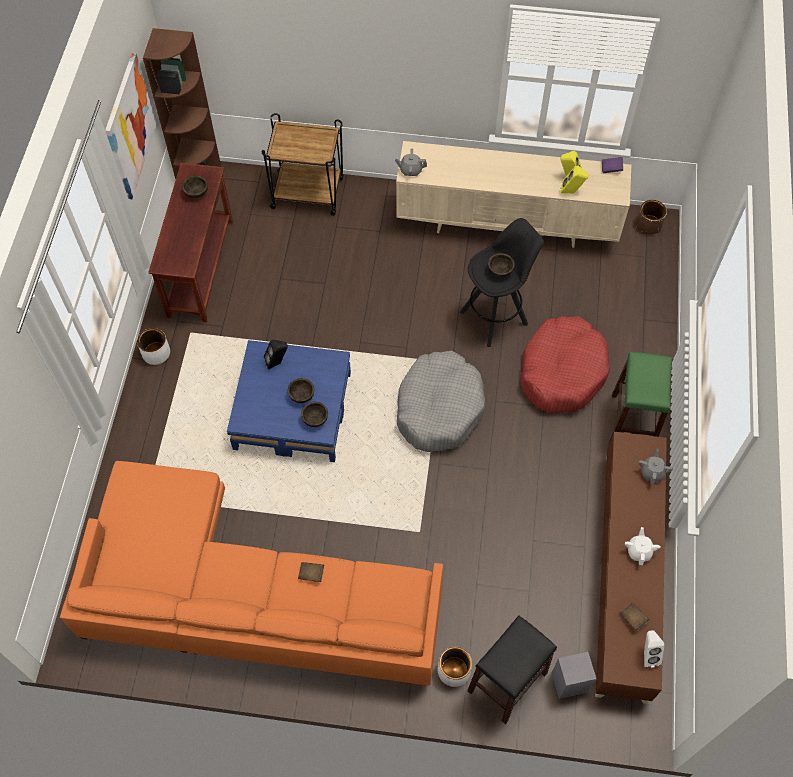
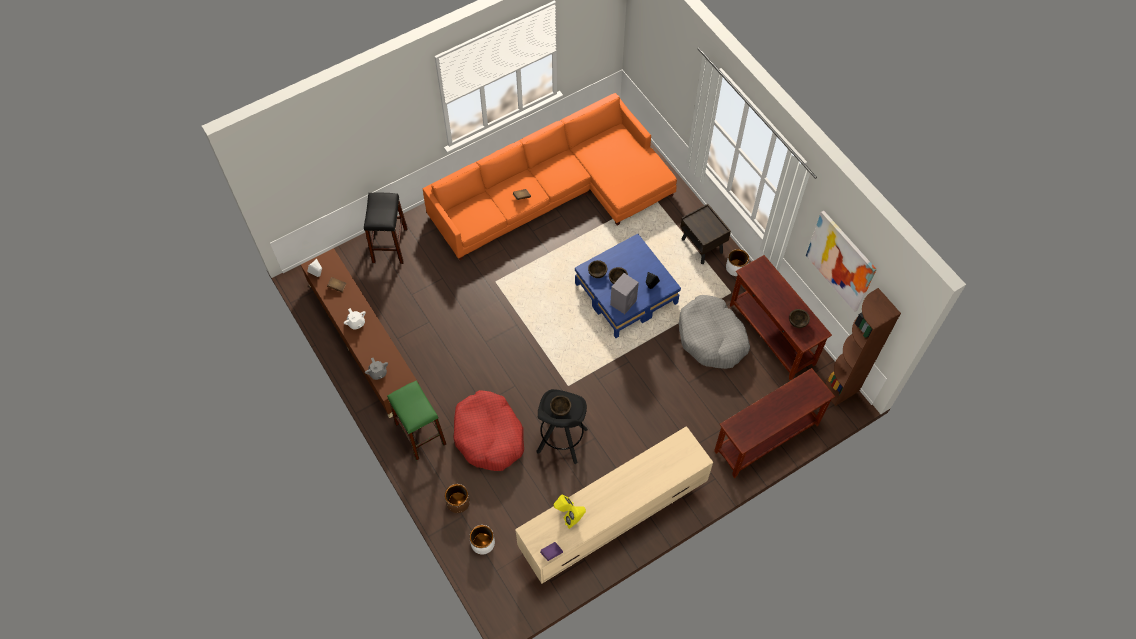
camera: 140 degrees right, 0 degrees up
(162, 400) = (702, 246): none -> brown nightstand
(308, 193) = (766, 438): brown cart -> brown console table
(410, 170) = (685, 441): grey teapot -> none
(439, 408) = (544, 356): grey dog bed -> grey dog bed (712, 337)
(454, 670) = (421, 232): white planter -> white planter (482, 543)
(568, 682) = (358, 266): grey speaker -> grey speaker (623, 302)
(648, 224) = (513, 602): brown planter -> brown planter (458, 502)

